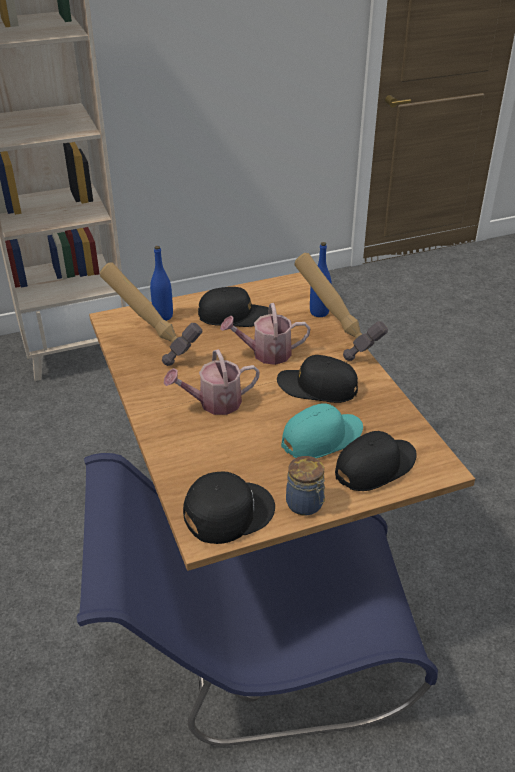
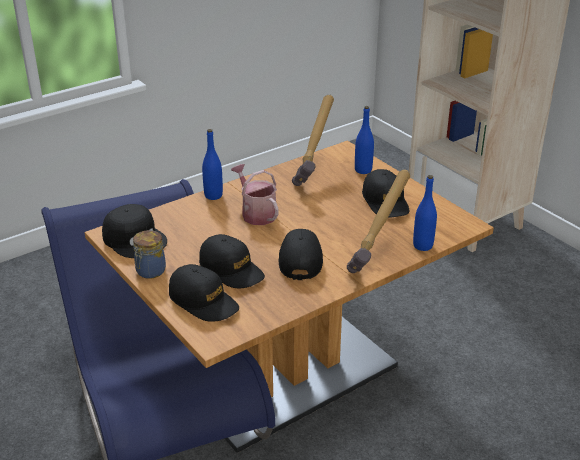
camera: 75 degrees right, 5 degrees down
(157, 431) = (213, 195): none -> blue bottle
(266, 353) = (337, 226): watering can -> none
(321, 438) = (231, 270): turquoise cap -> black cap

